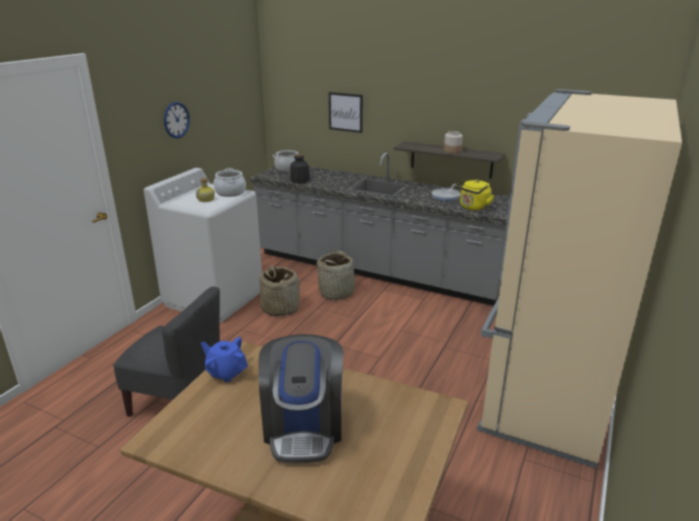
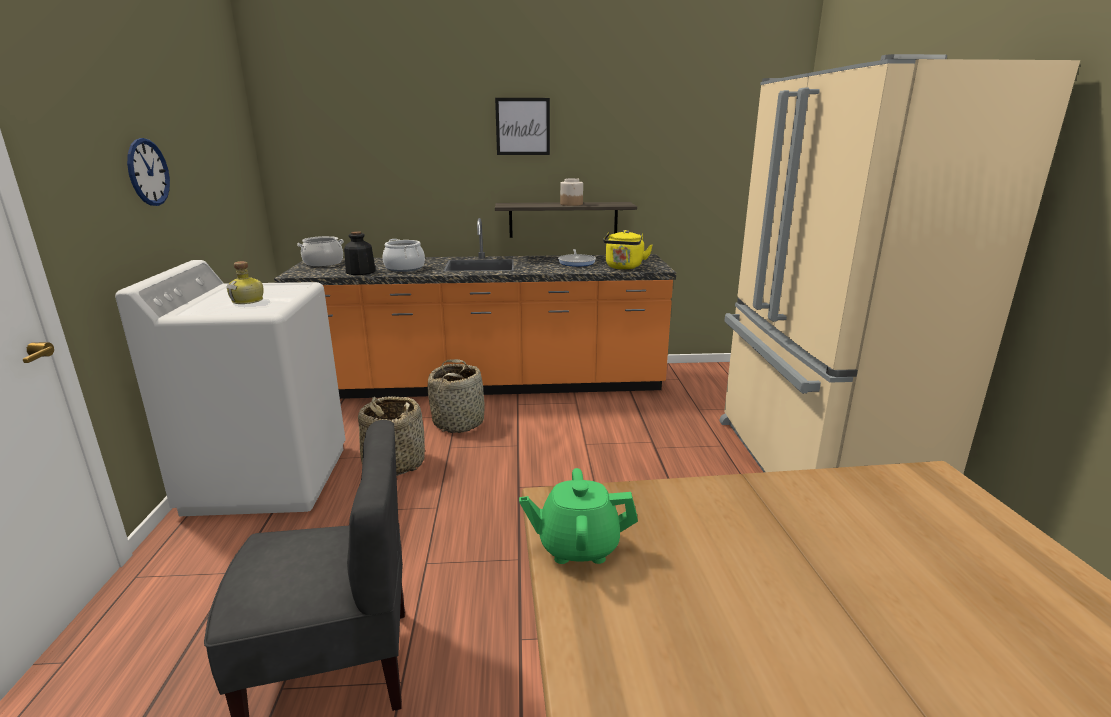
camera: 30 degrees left, 5 degrees down
(226, 372) = (578, 546): blue teapot -> green teapot
(230, 192) = (281, 288): cooking pot -> cooking pot (405, 268)
(303, 427) = (833, 584): coffee machine -> none
(345, 112) = (404, 171): picture -> picture (522, 126)
(376, 270) = (487, 385): grey counter -> orange counter

